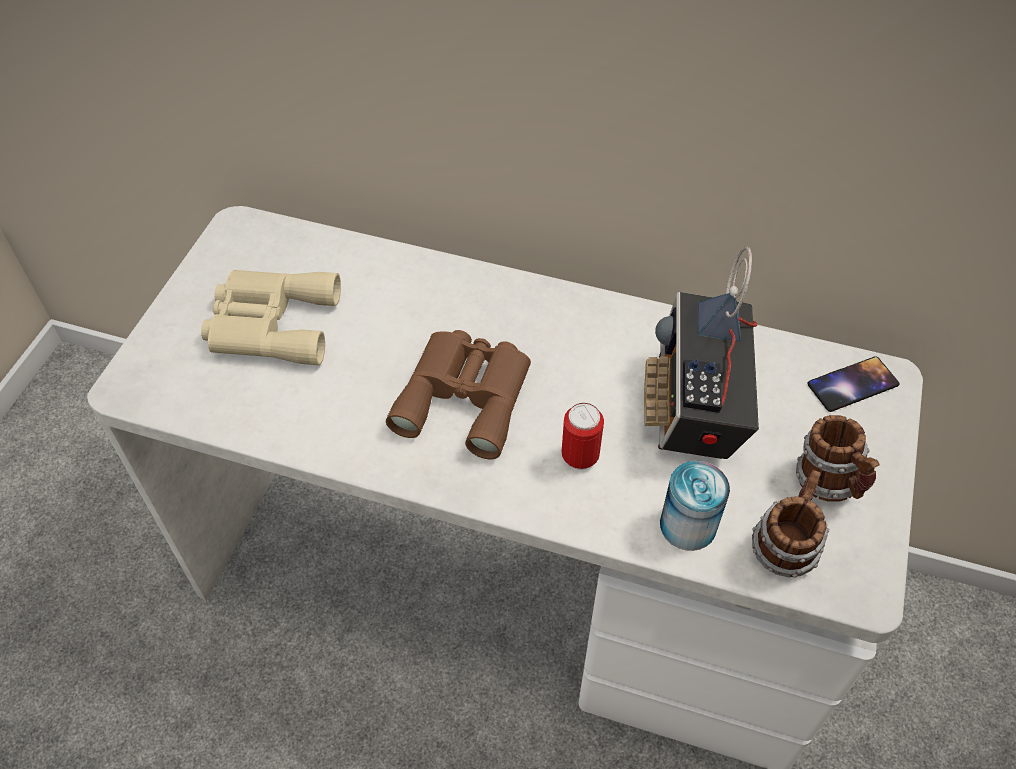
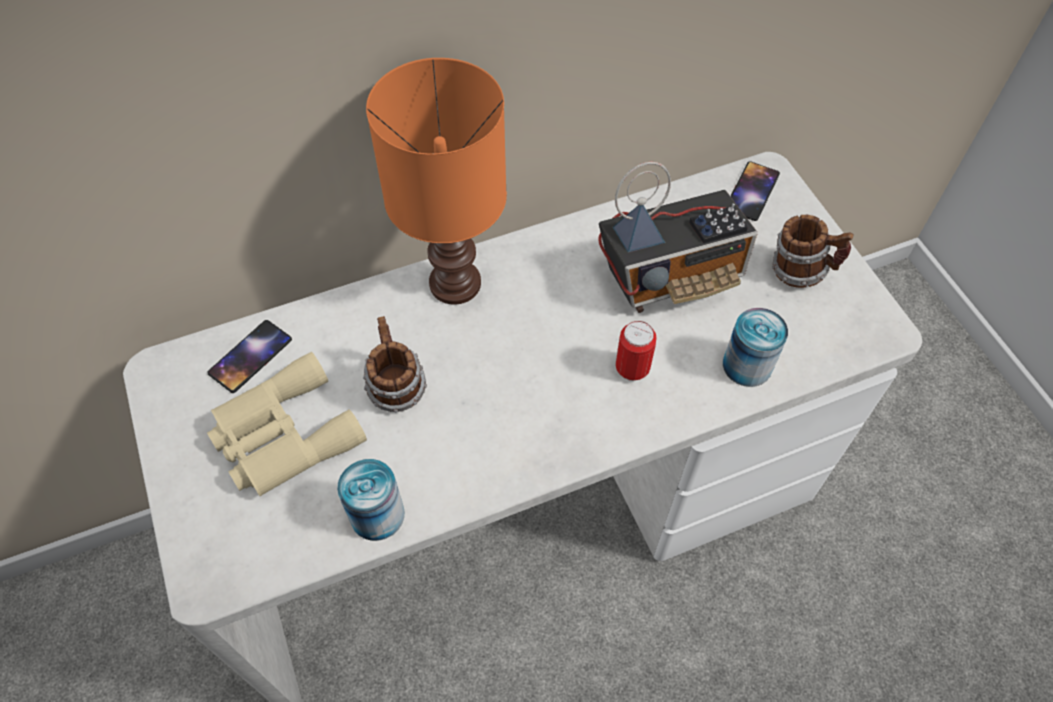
camera: 40 degrees left, 5 degrees up
(276, 424) = (377, 514): none -> can
(304, 255) = (250, 356): none -> phone
(466, 395) = (505, 381): brown binoculars -> none
(501, 297) = (454, 285): none -> orange table lamp
(696, 407) = (672, 276): radio -> radio turned 75 degrees counterclockwise
(784, 546) = (816, 335): mug -> mug (395, 386)

